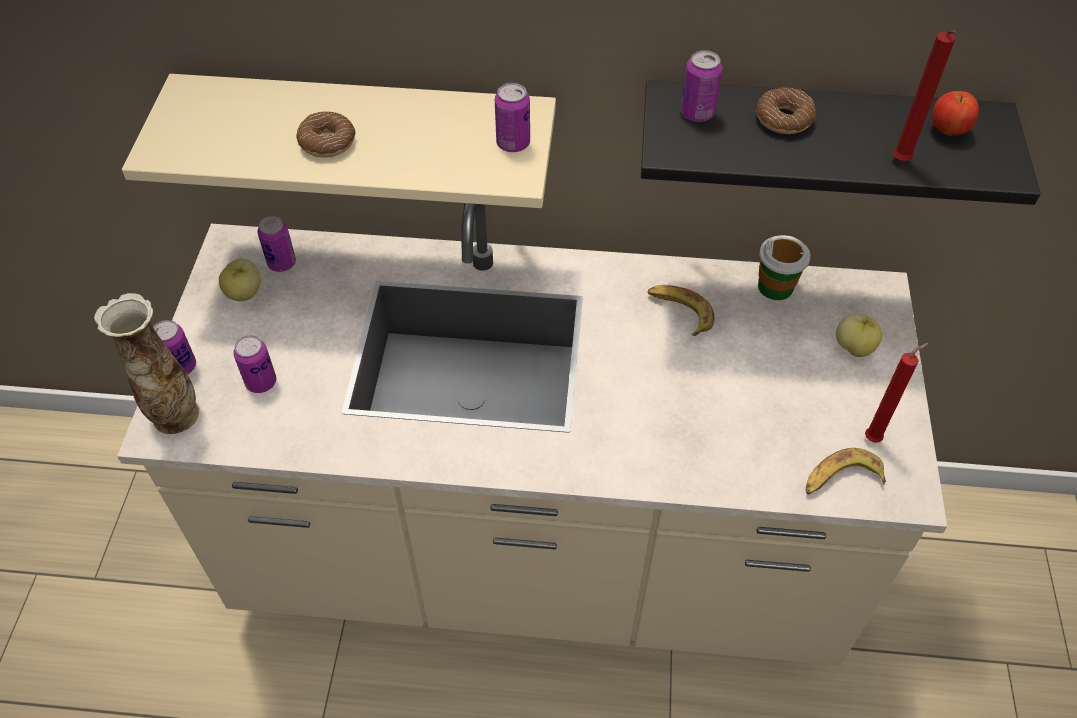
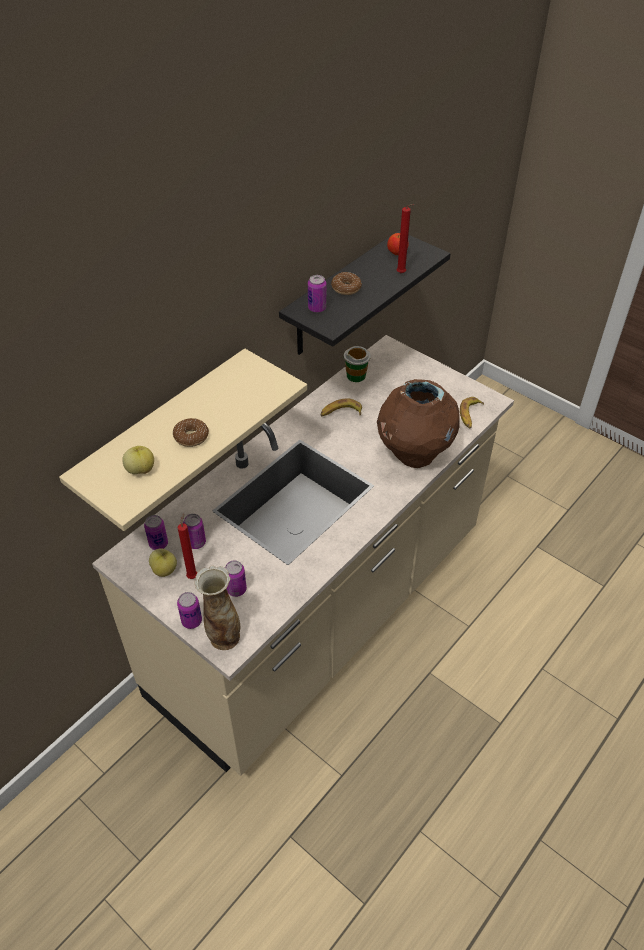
camera: 55 degrees left, 5 degrees down
(513, 143) = (262, 375): can -> can (196, 542)
(679, 447) = (413, 454): none -> brown vase
(854, 347) = (409, 372): apple -> apple (140, 469)
(875, 438) = (459, 394): red candle -> red candle (193, 575)

